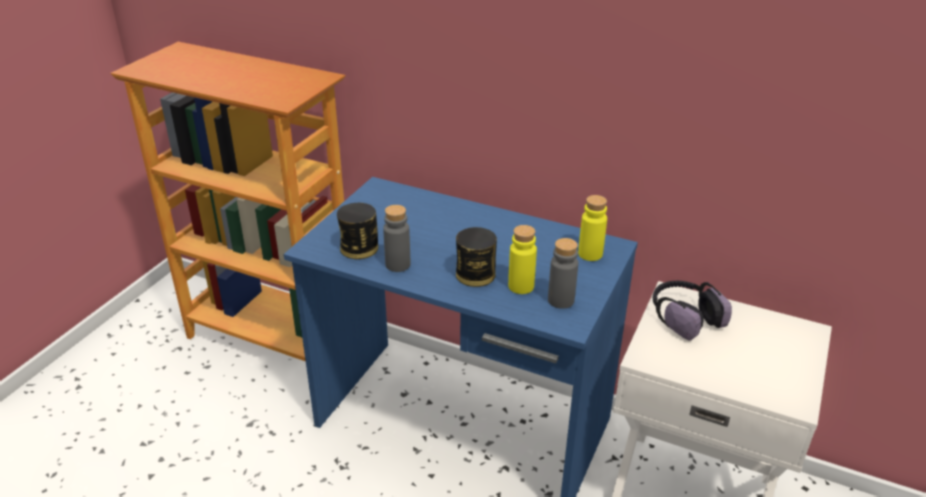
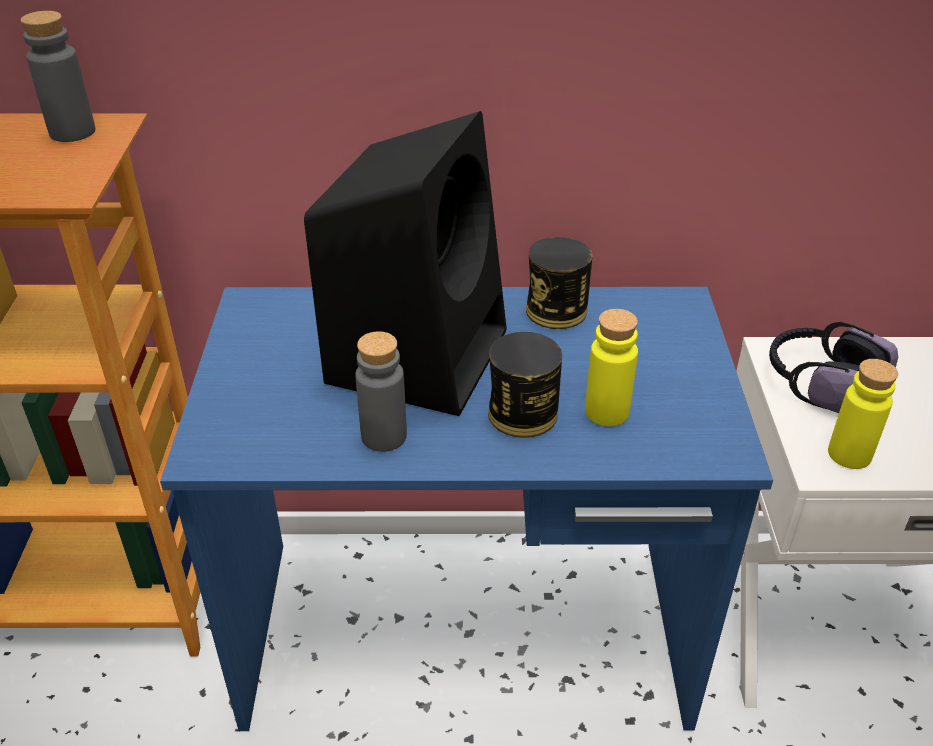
camera: 25 degrees left, 5 degrees up
(359, 248) = (294, 425): can -> can (556, 310)
(445, 232) = (418, 353): none -> black speaker
(561, 300) = (682, 416): grey bottle -> grey bottle (72, 132)
(590, 254) = (661, 325): yellow bottle -> yellow bottle (849, 454)

